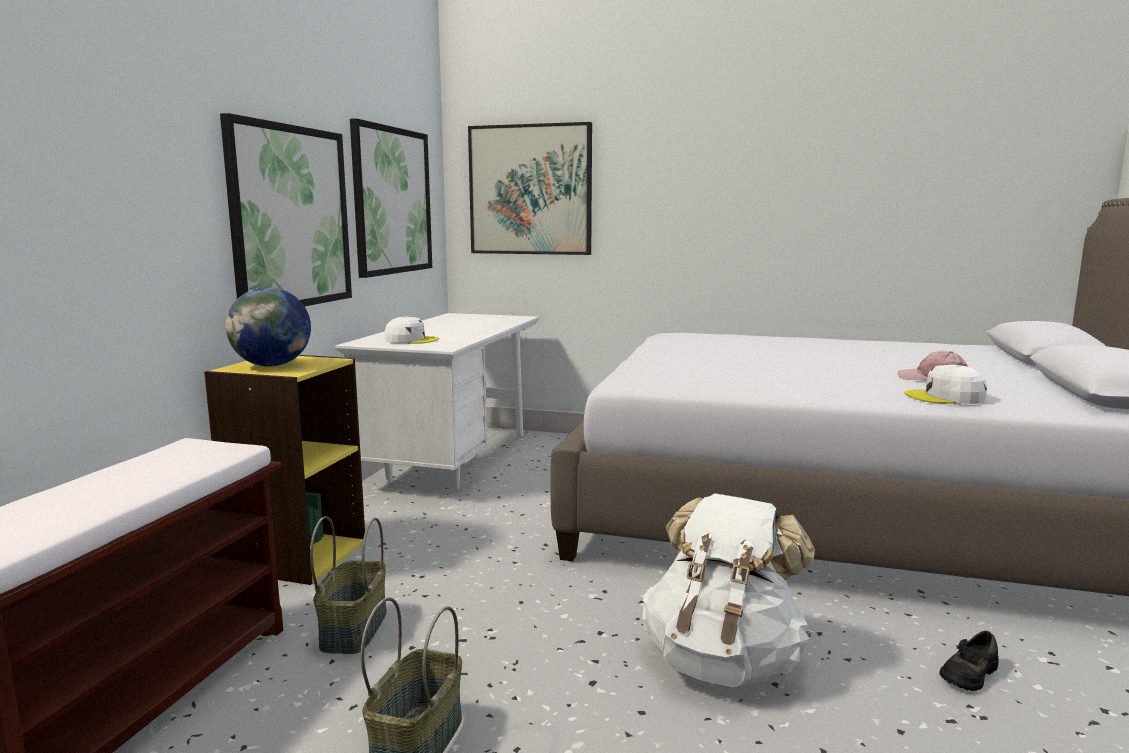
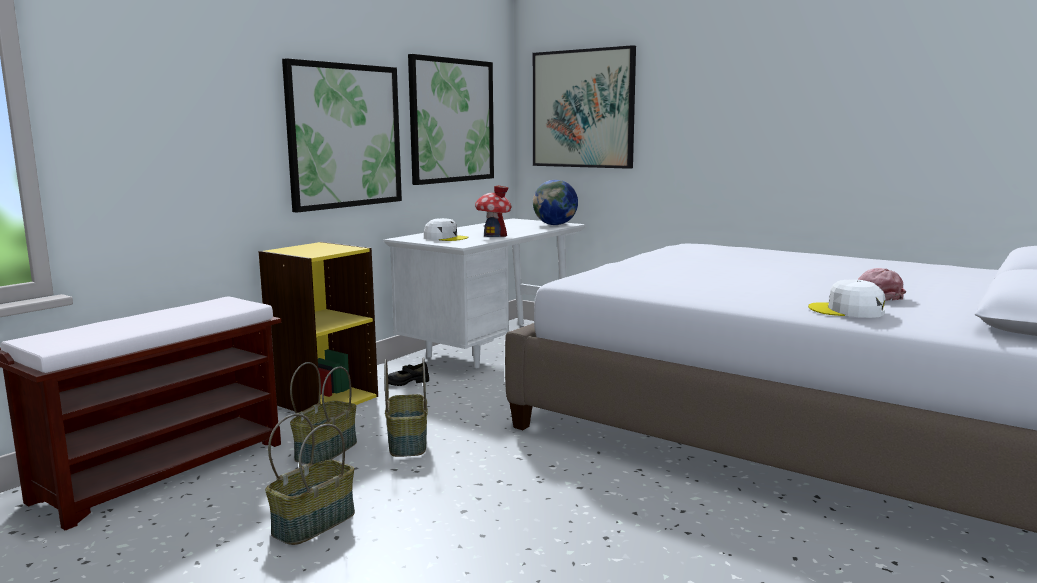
camera: 20 degrees right, 0 degrees up
(272, 365) = (307, 249): globe -> globe (555, 225)
(450, 600) = (406, 443): none -> basket
(462, 334) = (493, 235): none -> toy house
(723, 661) = (578, 515): white backpack -> none
(968, 674) = (789, 562): black shoe -> black shoe (407, 382)

